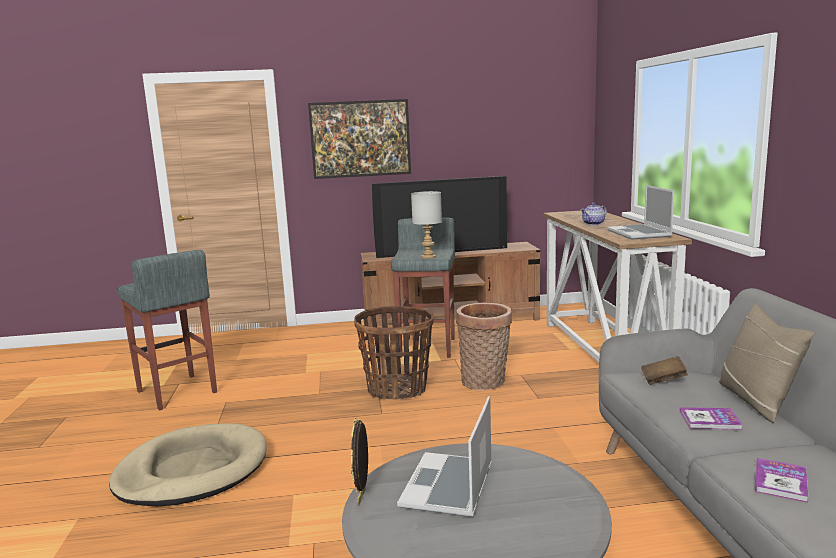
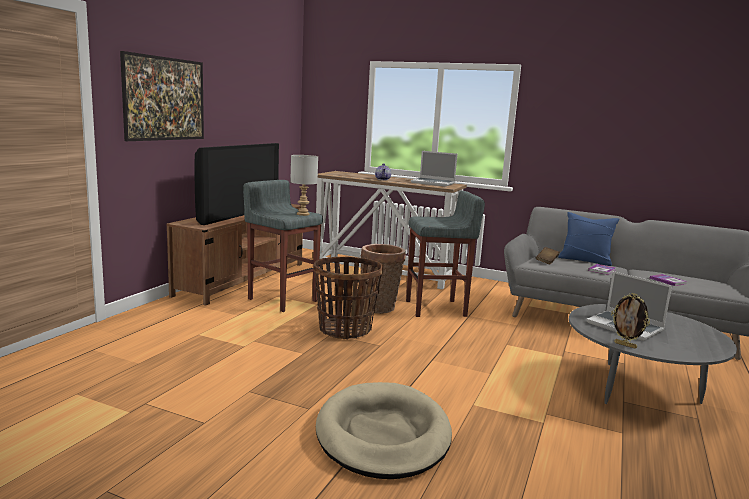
camera: 60 degrees left, 0 degrees up
(176, 392) = (171, 409): grey stool -> grey stool (437, 309)
(756, 401) = (585, 260): beige pillow -> blue pillow

